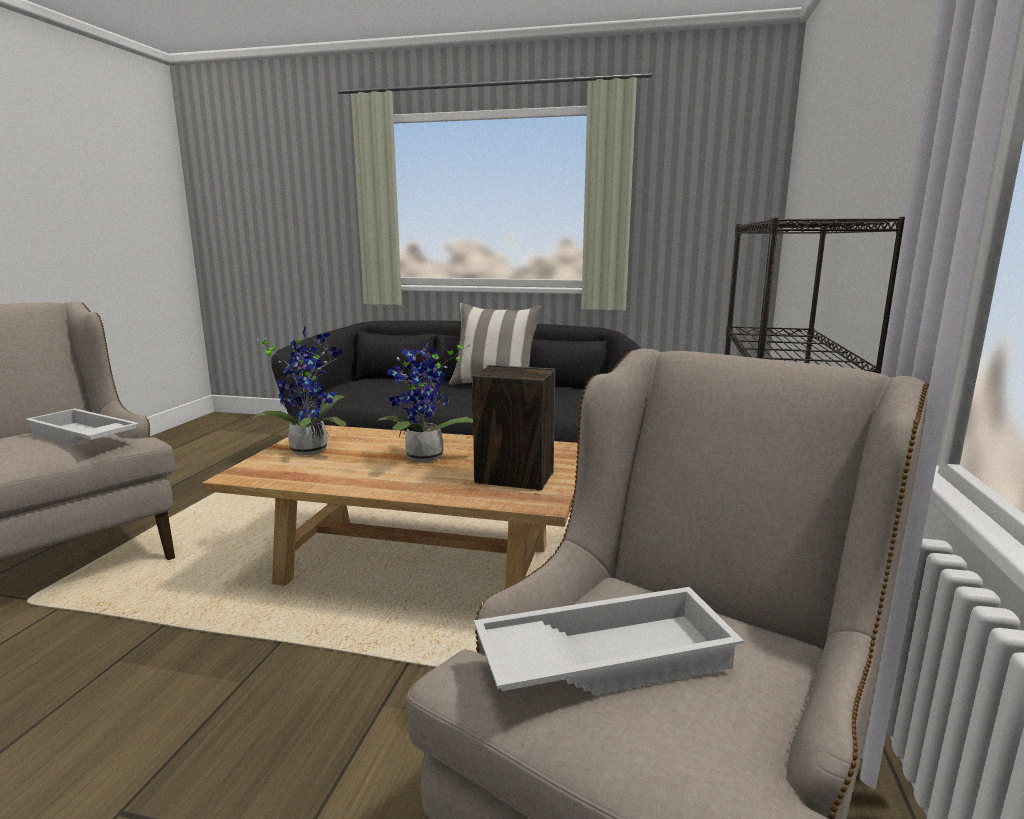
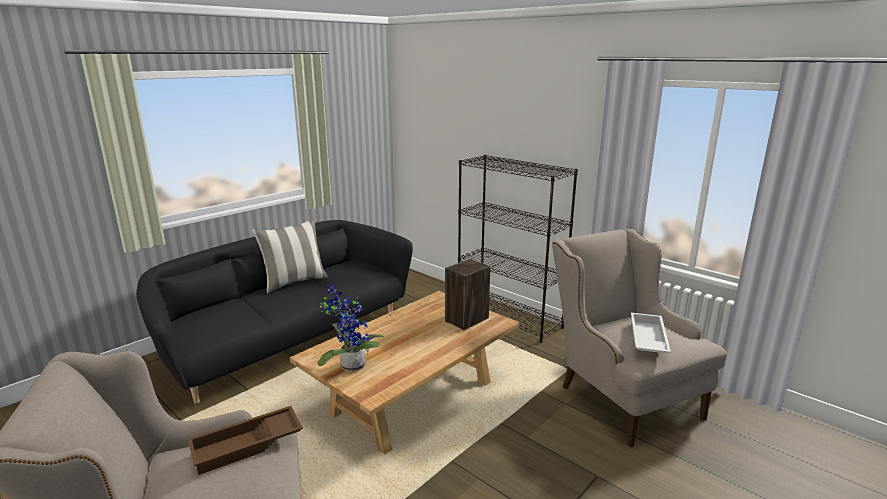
camera: 60 degrees left, 5 degrees up
(81, 436) = (247, 446): white tray -> brown tray
(424, 459) = (413, 334): potted plant -> none

